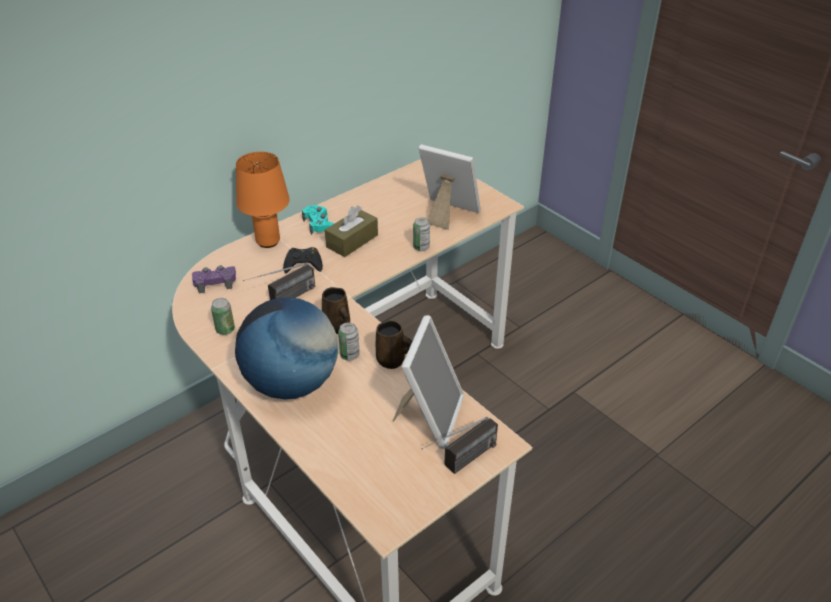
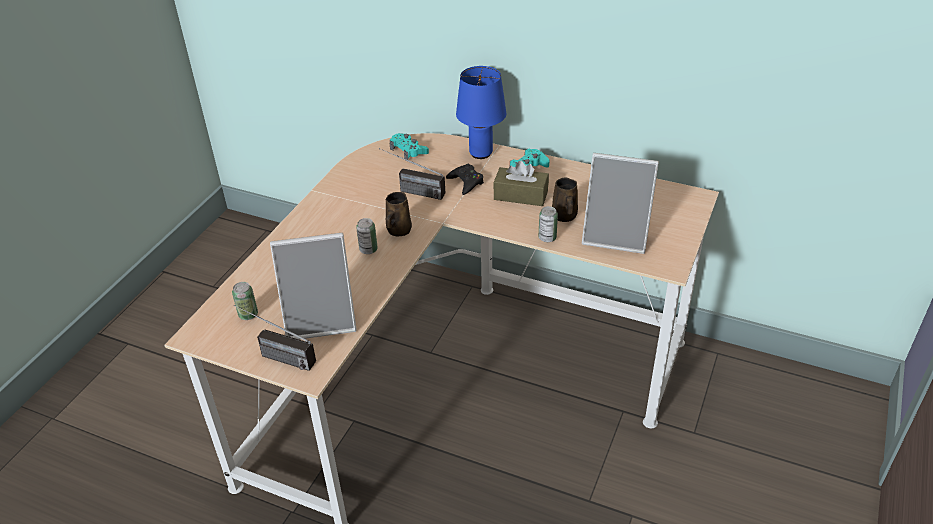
camera: 65 degrees right, 0 degrees up
(215, 282) = (409, 150): purple game controller -> turquoise game controller
(225, 330) = (357, 178): can -> can (248, 314)
(267, 241) = (481, 153): orange table lamp -> blue table lamp
(292, 383) = (318, 233): globe -> none
(392, 361) = (376, 275): brown mug -> brown mug (564, 216)
(447, 214) = (616, 236): picture frame -> picture frame turned 105 degrees clockwise

